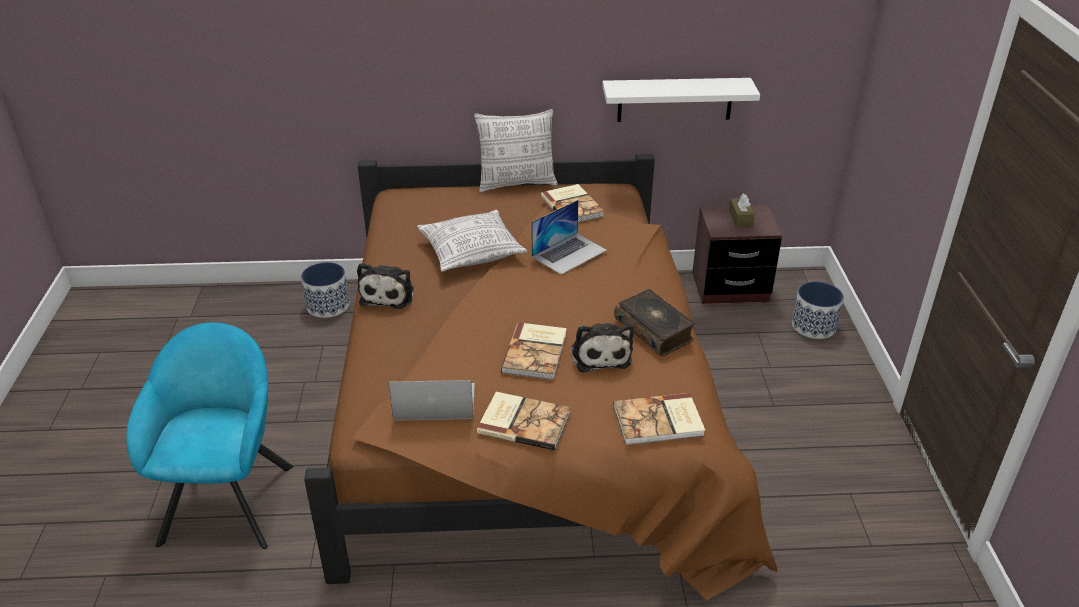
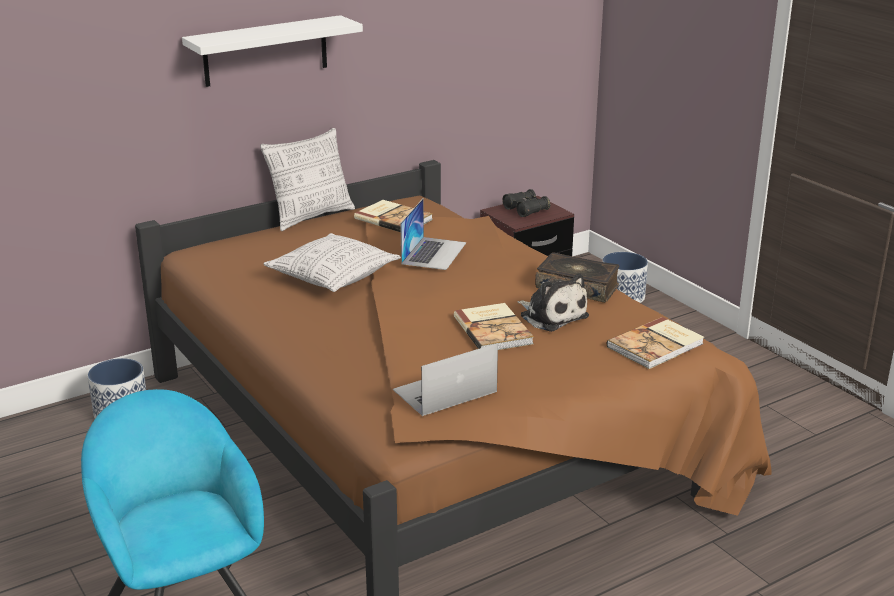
camera: 30 degrees left, 10 degrees down
(388, 294) = (287, 330): plush toy -> none
(524, 422) = (544, 380): book -> none
(675, 99) = (447, 98): white shelf -> white shelf (265, 51)
(740, 218) = (525, 210): brown tissue box -> black binoculars

